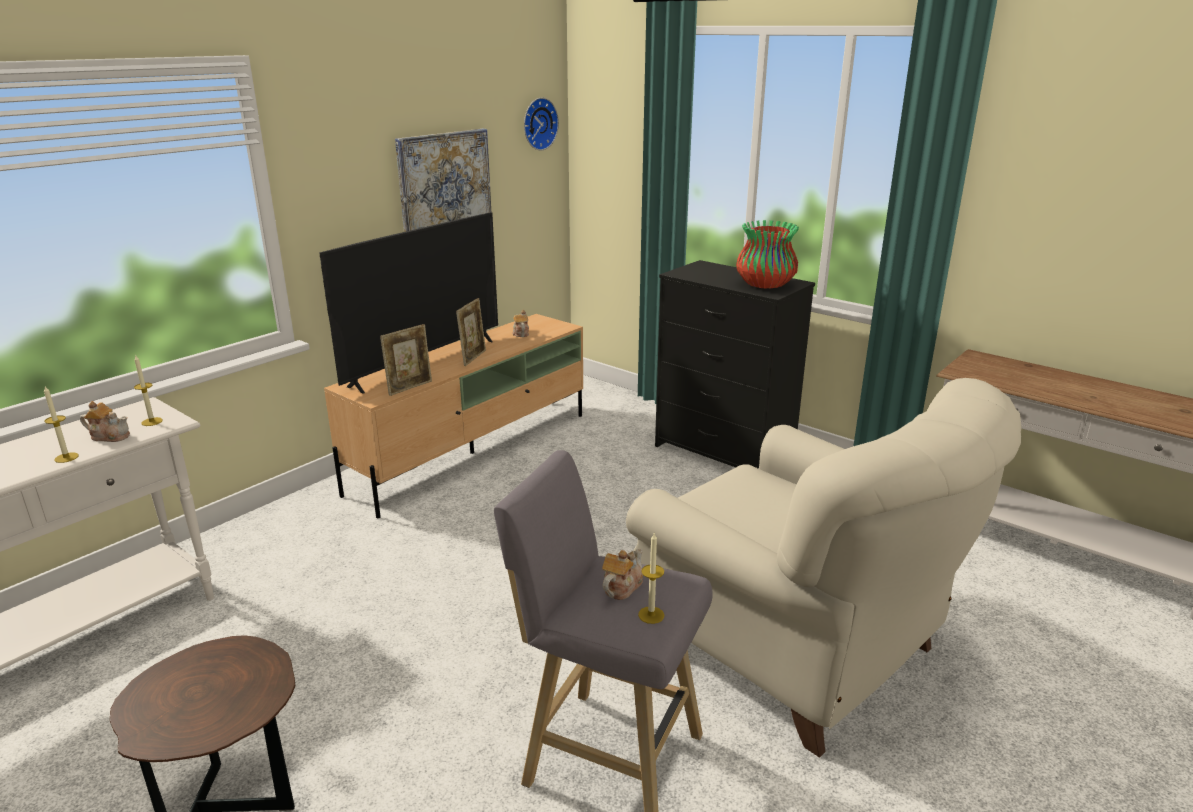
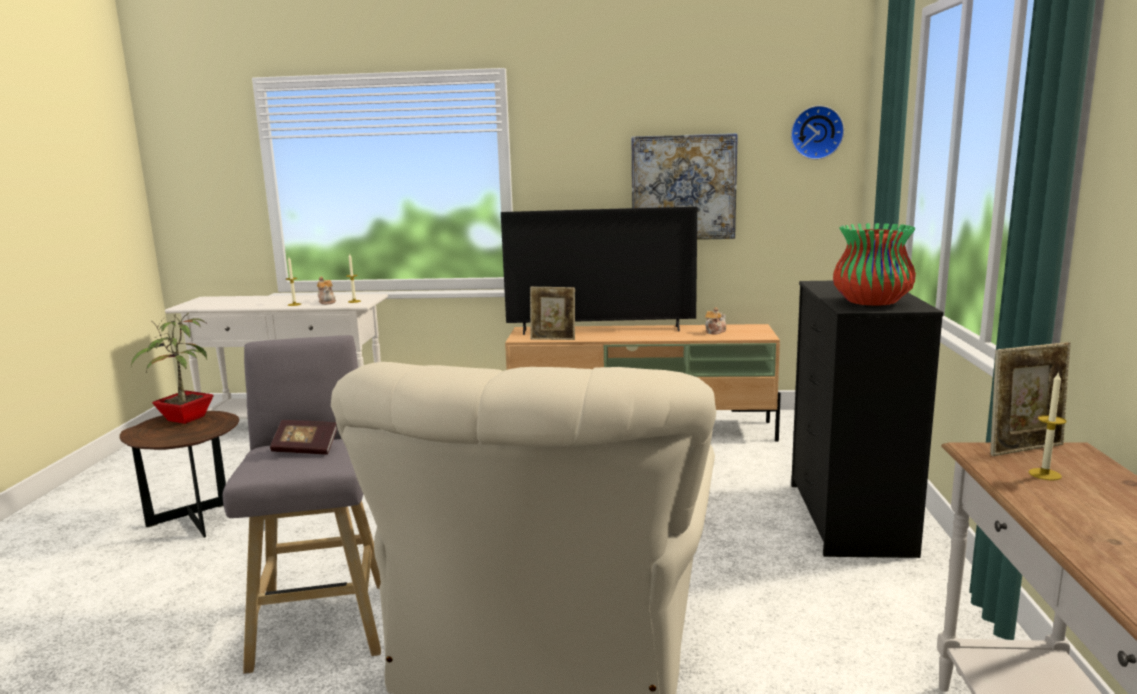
camera: 55 degrees right, 10 degrees down
(177, 683) = (184, 419): none -> potted plant
(473, 357) = (638, 335): picture frame -> picture frame (1024, 449)
(621, 587) = (305, 449): teapot -> book
(651, 615) = (273, 466): candle -> candle (1044, 474)

